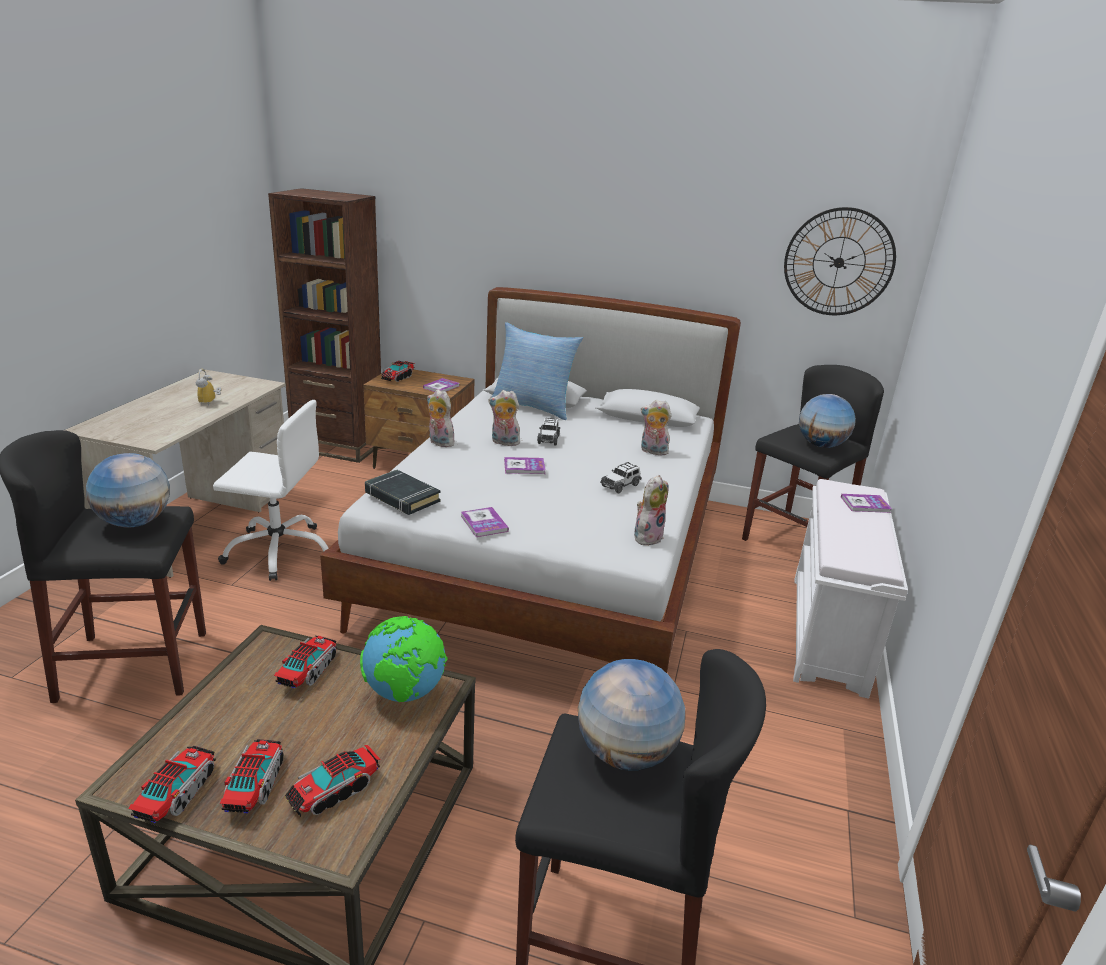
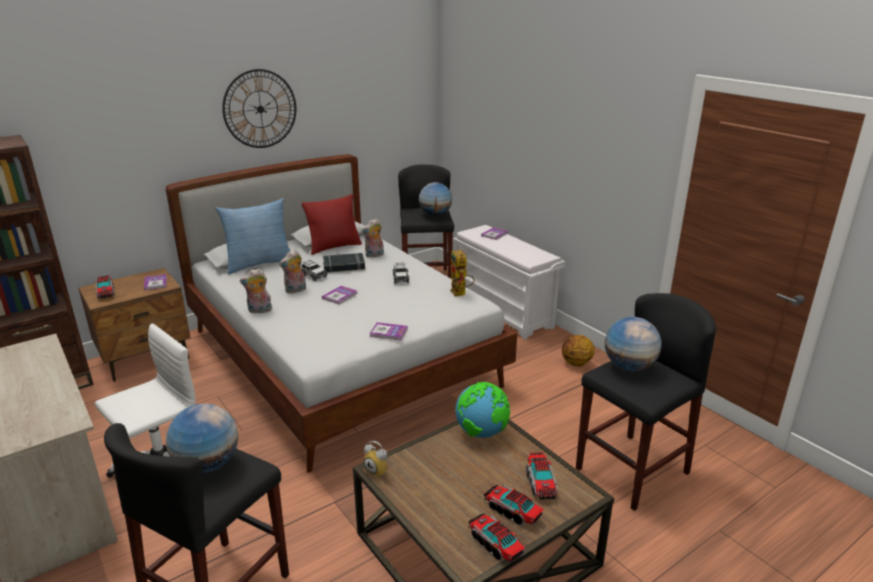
camera: 50 degrees left, 0 degrees up
(210, 403) = (35, 377): alarm clock -> alarm clock (378, 470)
(308, 670) = (425, 461): toy truck -> none
(401, 497) = (321, 347): black book -> black book (344, 266)
(632, 425) = (334, 247): none -> red pillow
(647, 536) = (460, 294): plush toy -> toy robot
(809, 761) = (576, 363): none -> basketball
(838, 262) = (396, 102): wall clock -> wall clock (260, 109)

